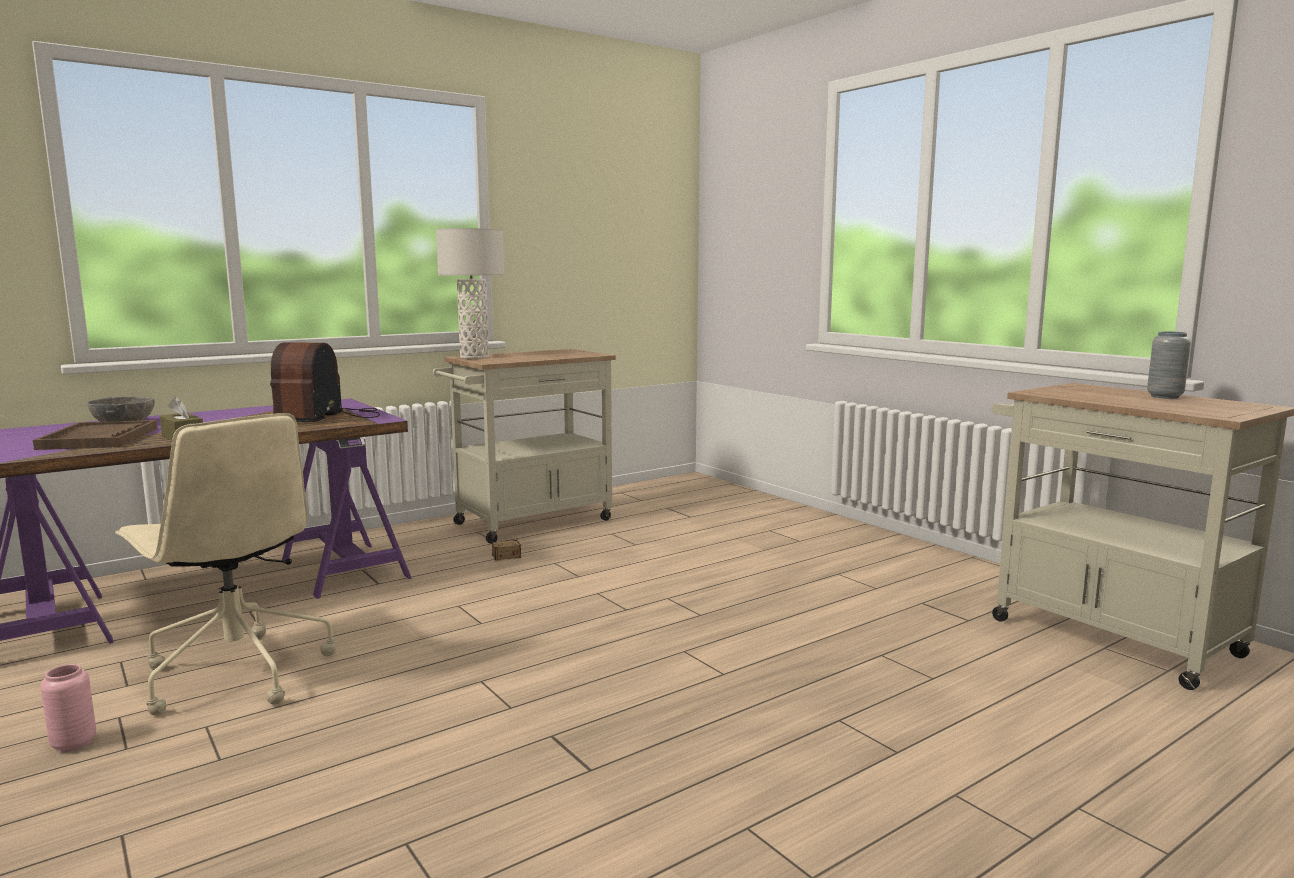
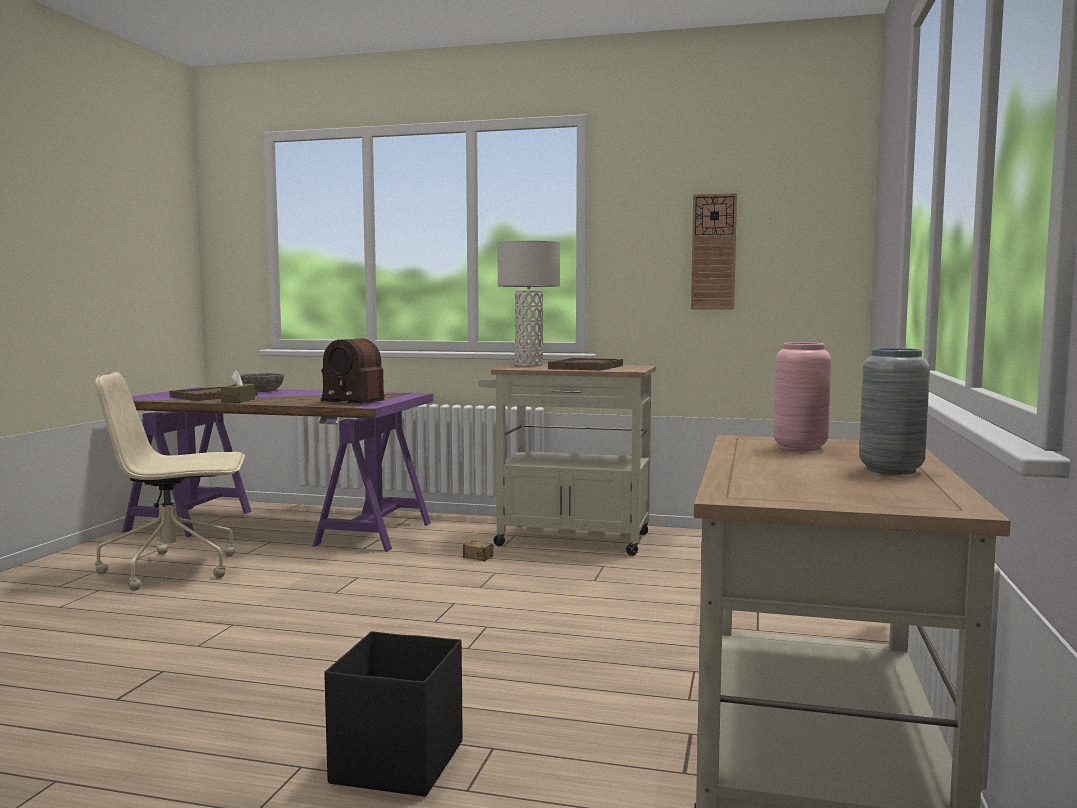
camera: 50 degrees right, 5 degrees down
(74, 744) = (56, 576): pink vase -> pink vase (800, 448)
(234, 671) = (177, 569): beige office chair -> beige office chair turned 75 degrees clockwise
(329, 417) = (353, 401): radio -> radio turned 120 degrees counterclockwise
(538, 354) = (586, 367): none -> brown tray
(595, 242) = (713, 252): none -> wall clock
(871, 688) = (396, 763): none -> black storage box

